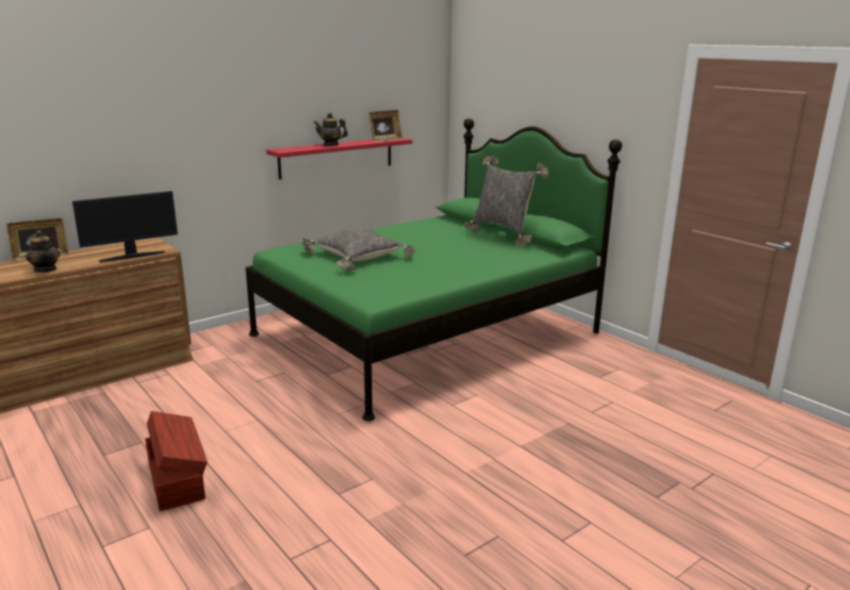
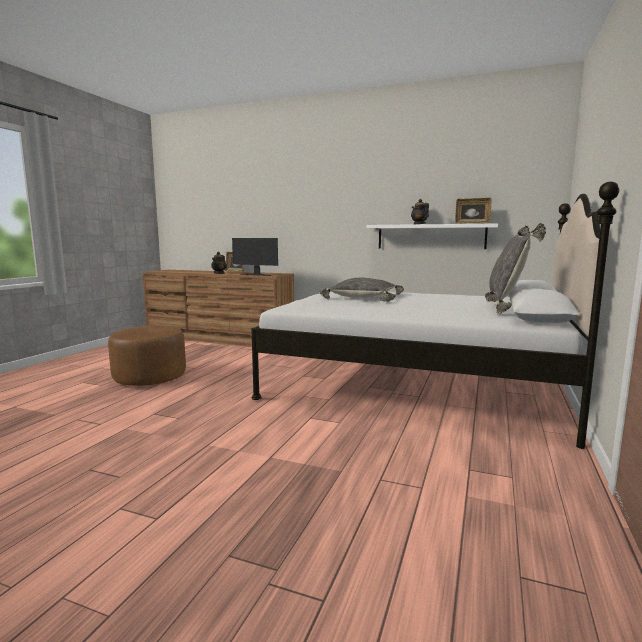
camera: 60 degrees right, 10 degrees down
(177, 478) = (150, 378): brown storage box -> brown ottoman
(337, 157) = (430, 236): red shelf -> white shelf
(427, 334) = (416, 384): green bed -> white bed

